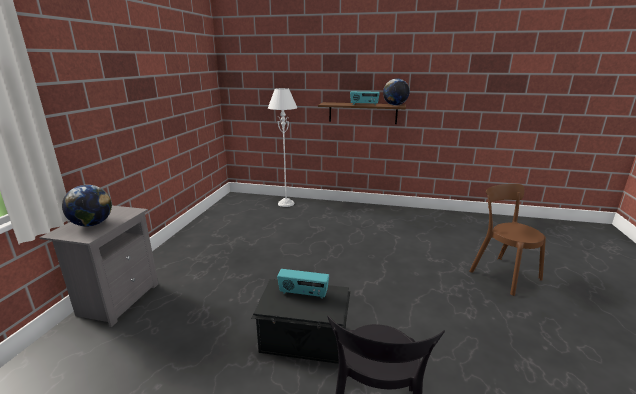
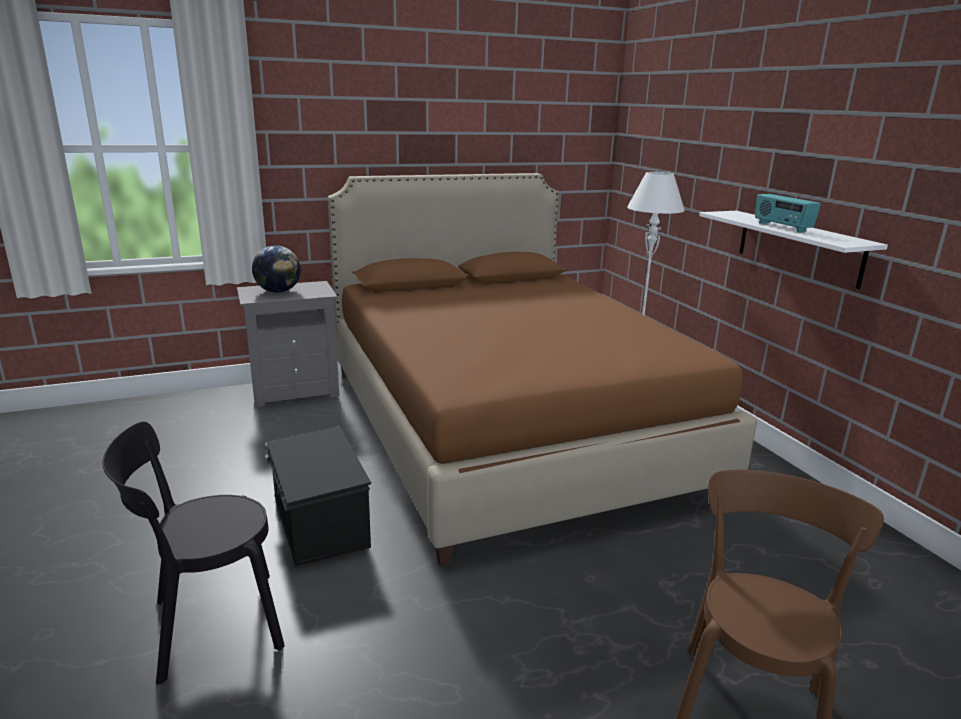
camera: 55 degrees right, 0 degrees up
(276, 245) = (505, 426): none -> brown bed
(303, 293) = (326, 455): radio -> none
(362, 113) = (798, 247): brown shelf -> white shelf
(395, 105) = (845, 240): globe -> none

